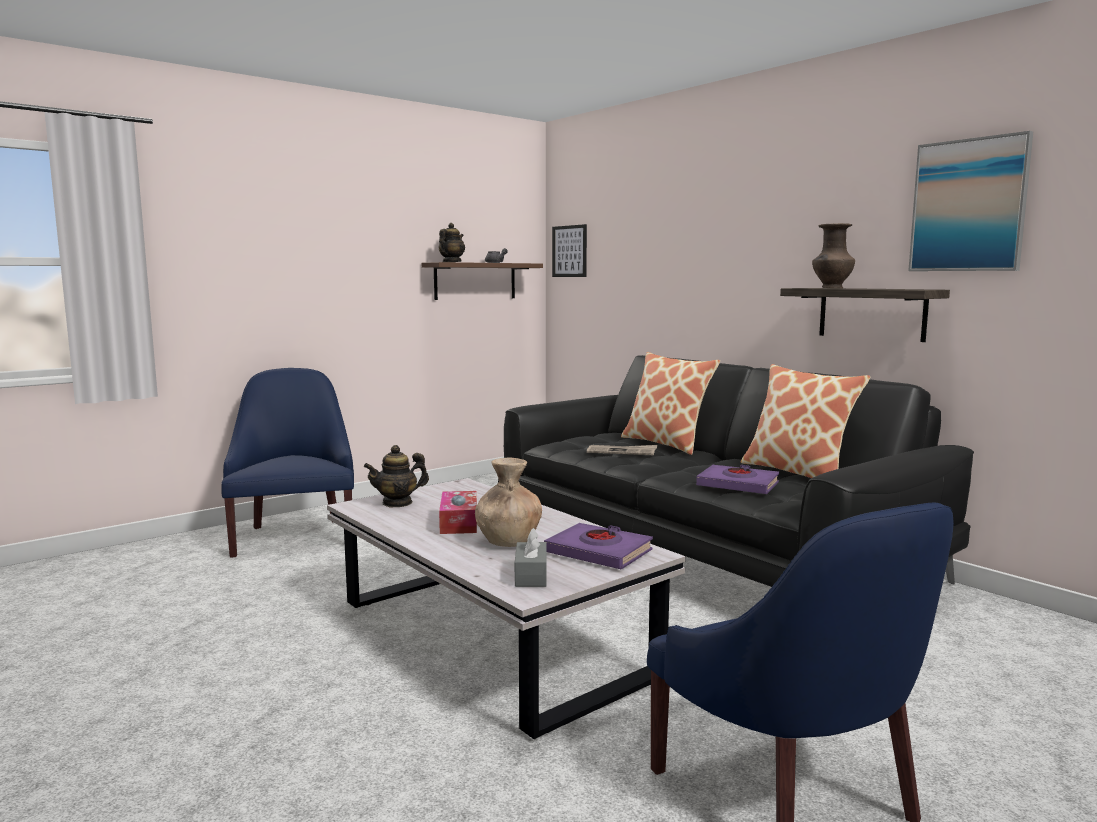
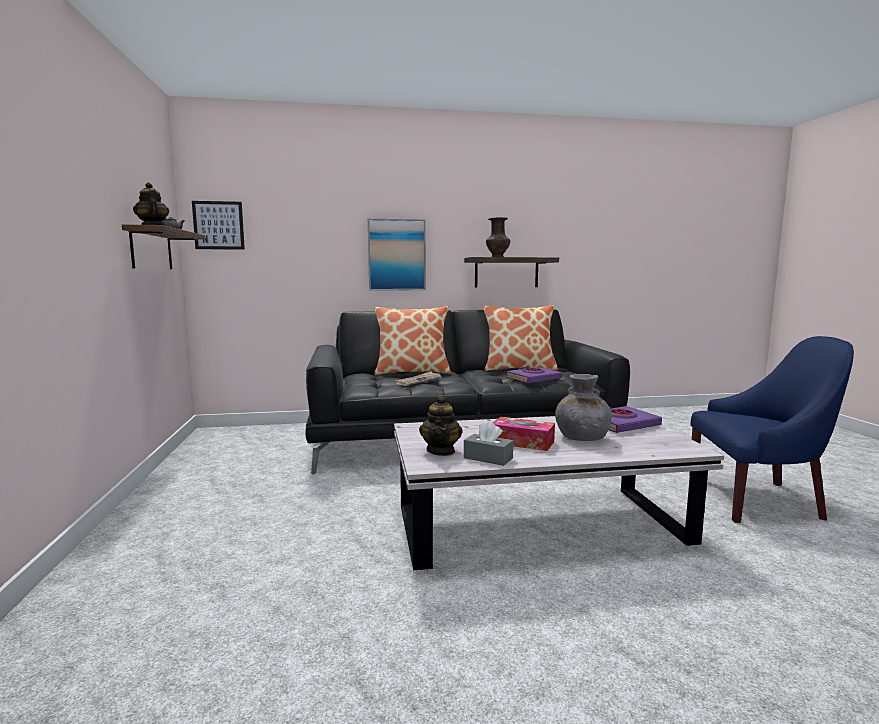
camera: 60 degrees left, 0 degrees up
(295, 536) = (164, 572): blue armchair -> none
(508, 541) = (581, 437): brown vase -> grey vase
(531, 575) = (659, 443): grey tissue box -> grey tissue box (488, 458)
(968, 205) = (555, 214): picture -> picture (396, 255)

